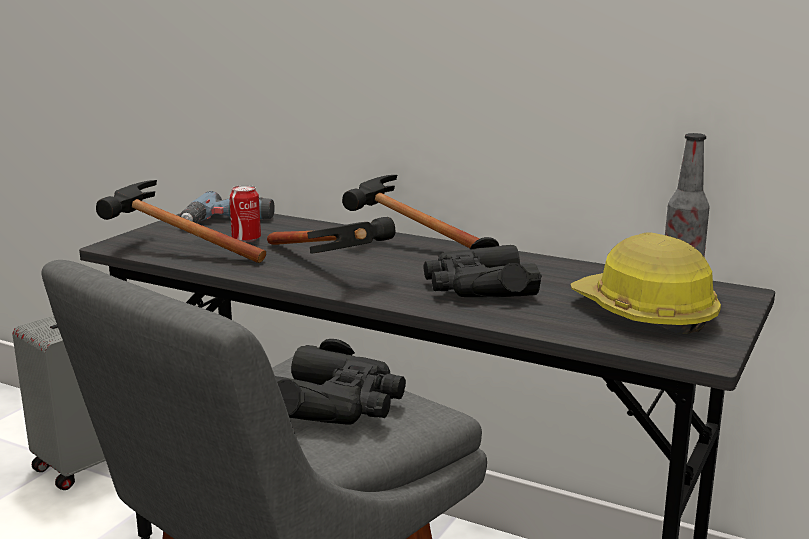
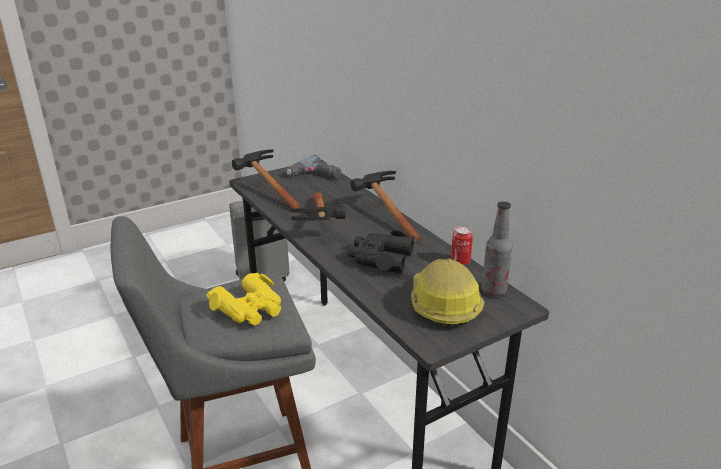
camera: 30 degrees right, 10 degrees up
(246, 239) = (308, 191): can -> can (460, 261)
(336, 404) = (249, 309): black binoculars -> yellow binoculars

